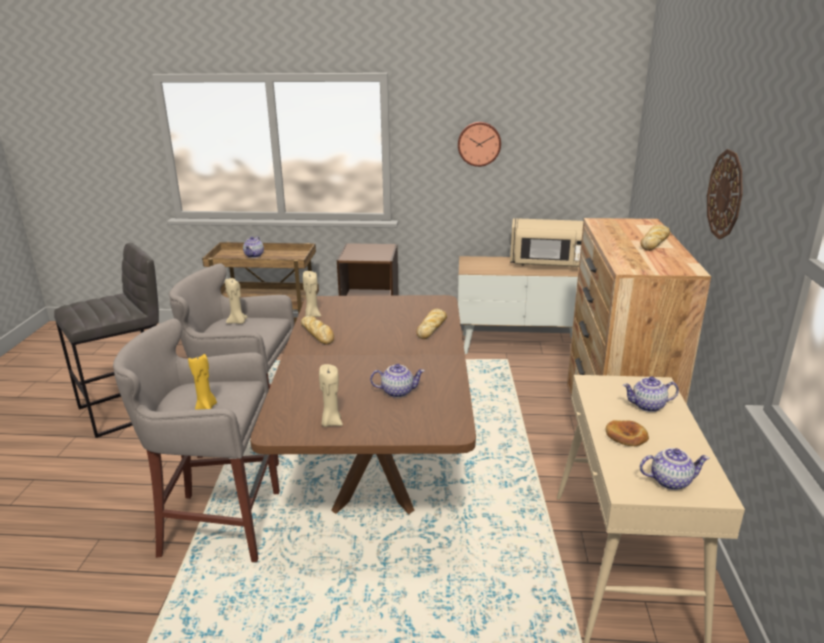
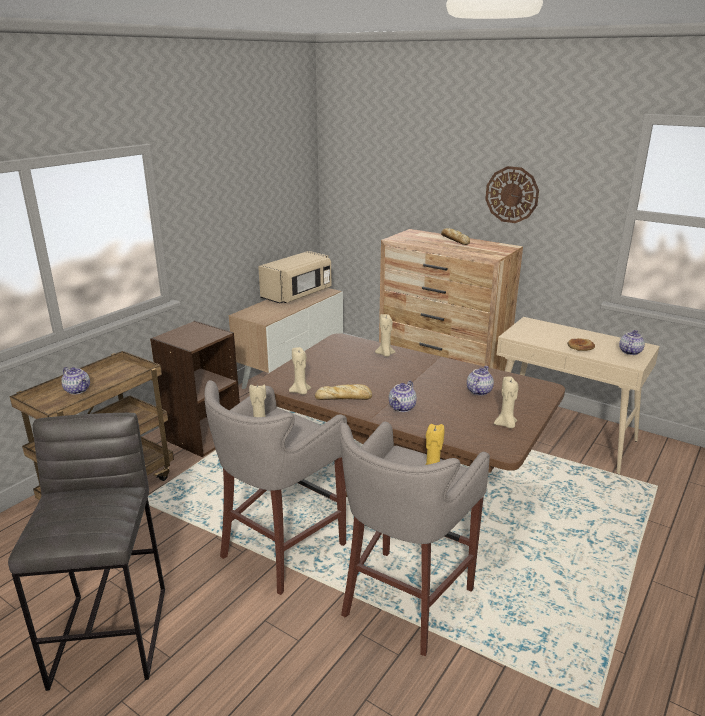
camera: 60 degrees left, 0 degrees up
(432, 327) = (385, 354): bread -> beige candle
(479, 143) = (228, 203): wall clock -> none
(647, 406) = (552, 332): teapot -> teapot (402, 408)

